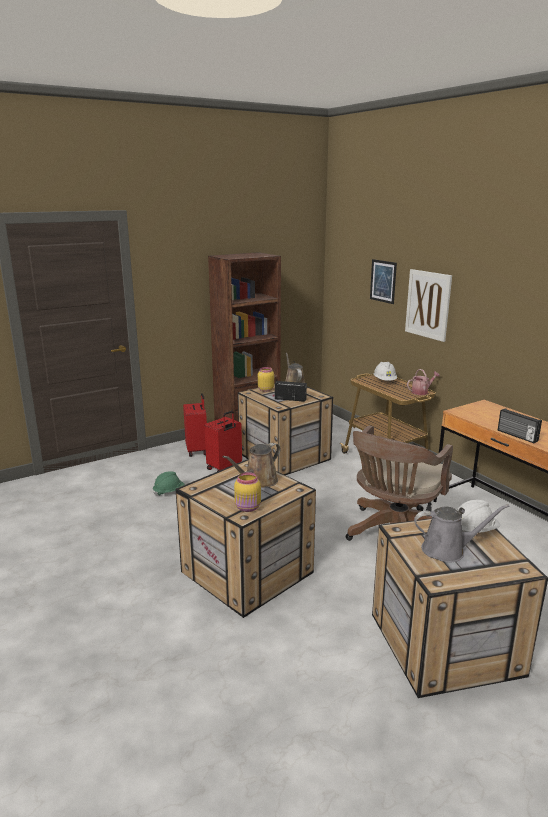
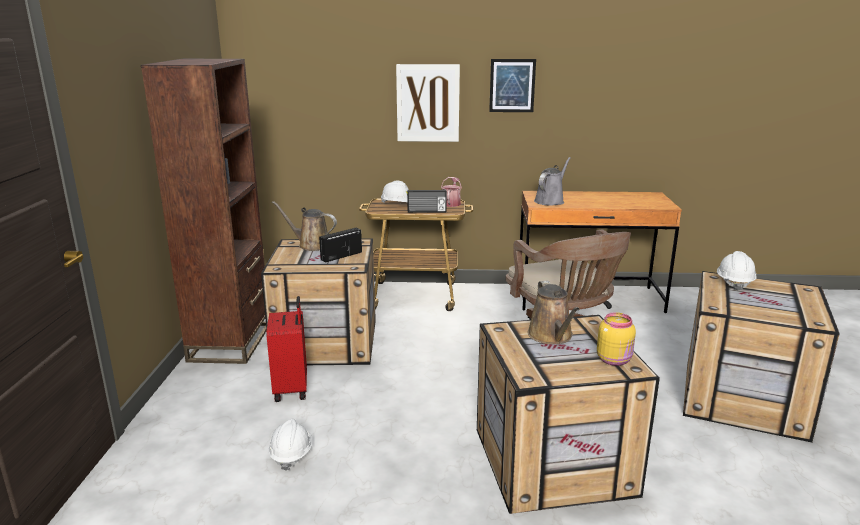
camera: 55 degrees left, 0 degrees up
(169, 492) = (291, 454): green hard hat -> white hard hat
(197, 450) = (209, 391): red suitcase -> none
(265, 389) = (286, 258): yellow jar -> none
(383, 281) = (349, 85): picture -> picture (512, 85)
(447, 550) = (763, 302): grey watering can -> grey watering can (550, 201)
(517, 436) = (615, 206): radio -> radio (427, 211)

